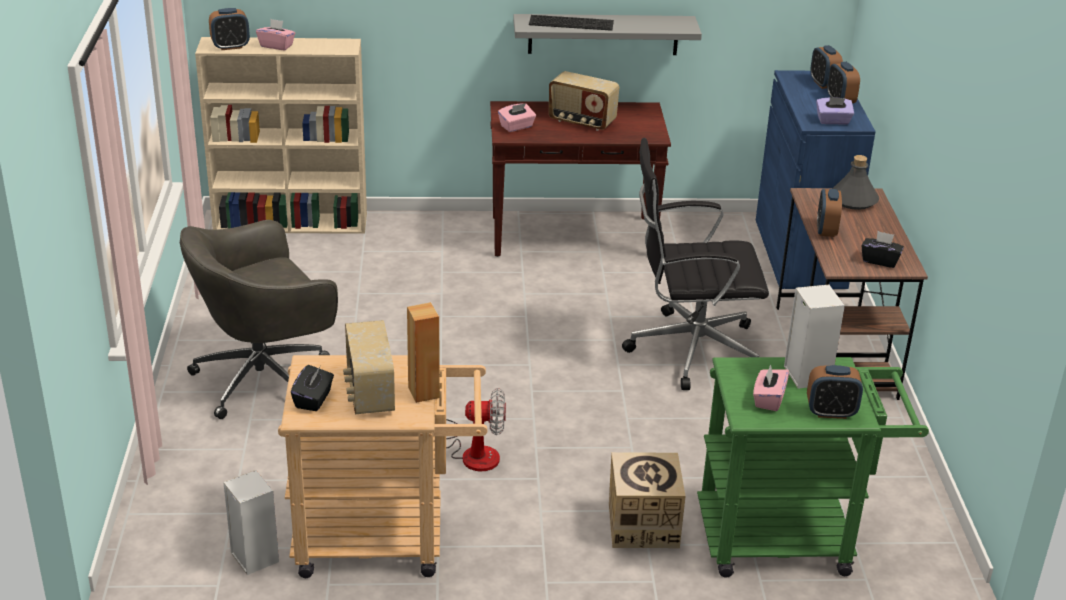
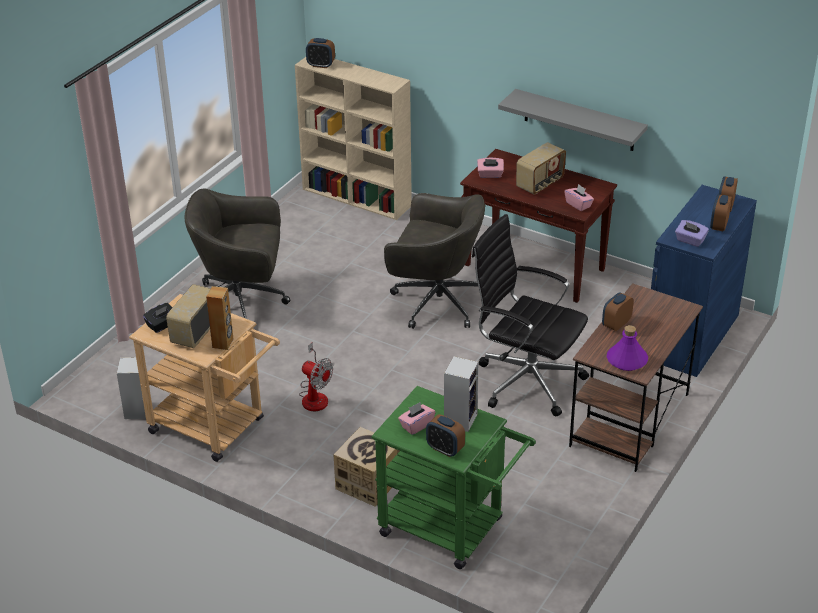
camera: 35 degrees right, 5 degrees up
(276, 46) = (349, 72): pink tissue box -> pink tissue box (578, 205)
(503, 303) = (435, 302): none -> grey office chair
(572, 22) = (547, 107): keyboard -> none
(581, 122) = (540, 184): radio -> radio turned 105 degrees counterclockwise
(853, 200) = (667, 308): grey bottle -> none
(880, 260) = (626, 360): black tissue box -> purple bottle

